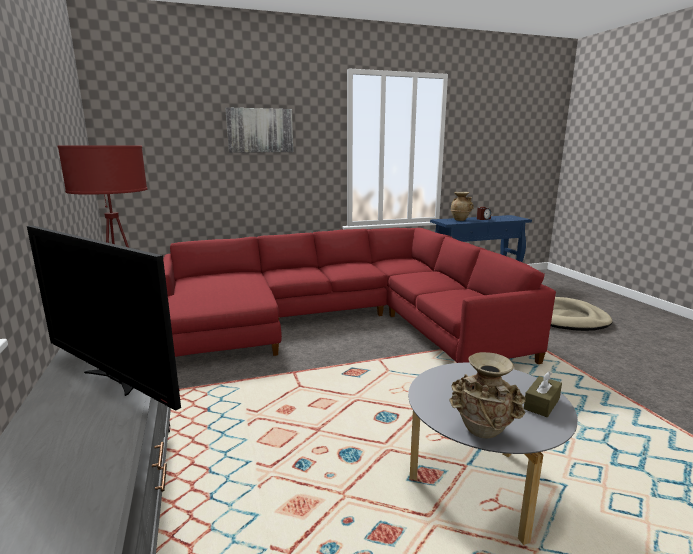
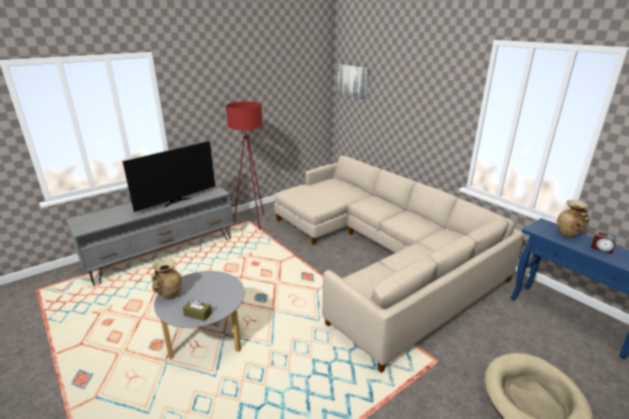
camera: 70 degrees right, 10 degrees up
(113, 380) = (177, 202): television -> television turned 150 degrees counterclockwise
(260, 130) = (414, 89): picture -> picture (352, 81)
(340, 322) = (381, 255): red sofa -> beige sofa

